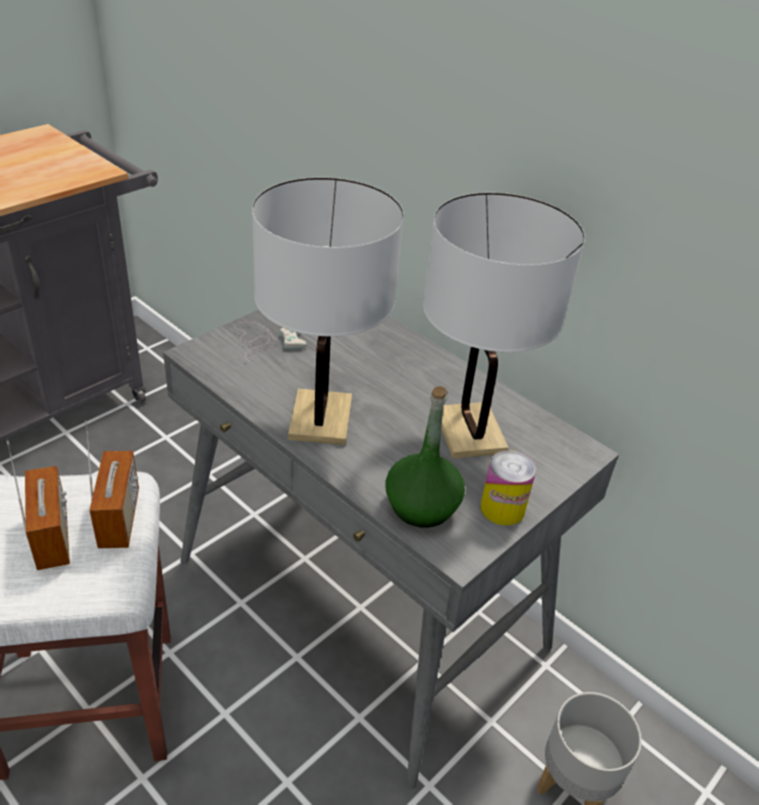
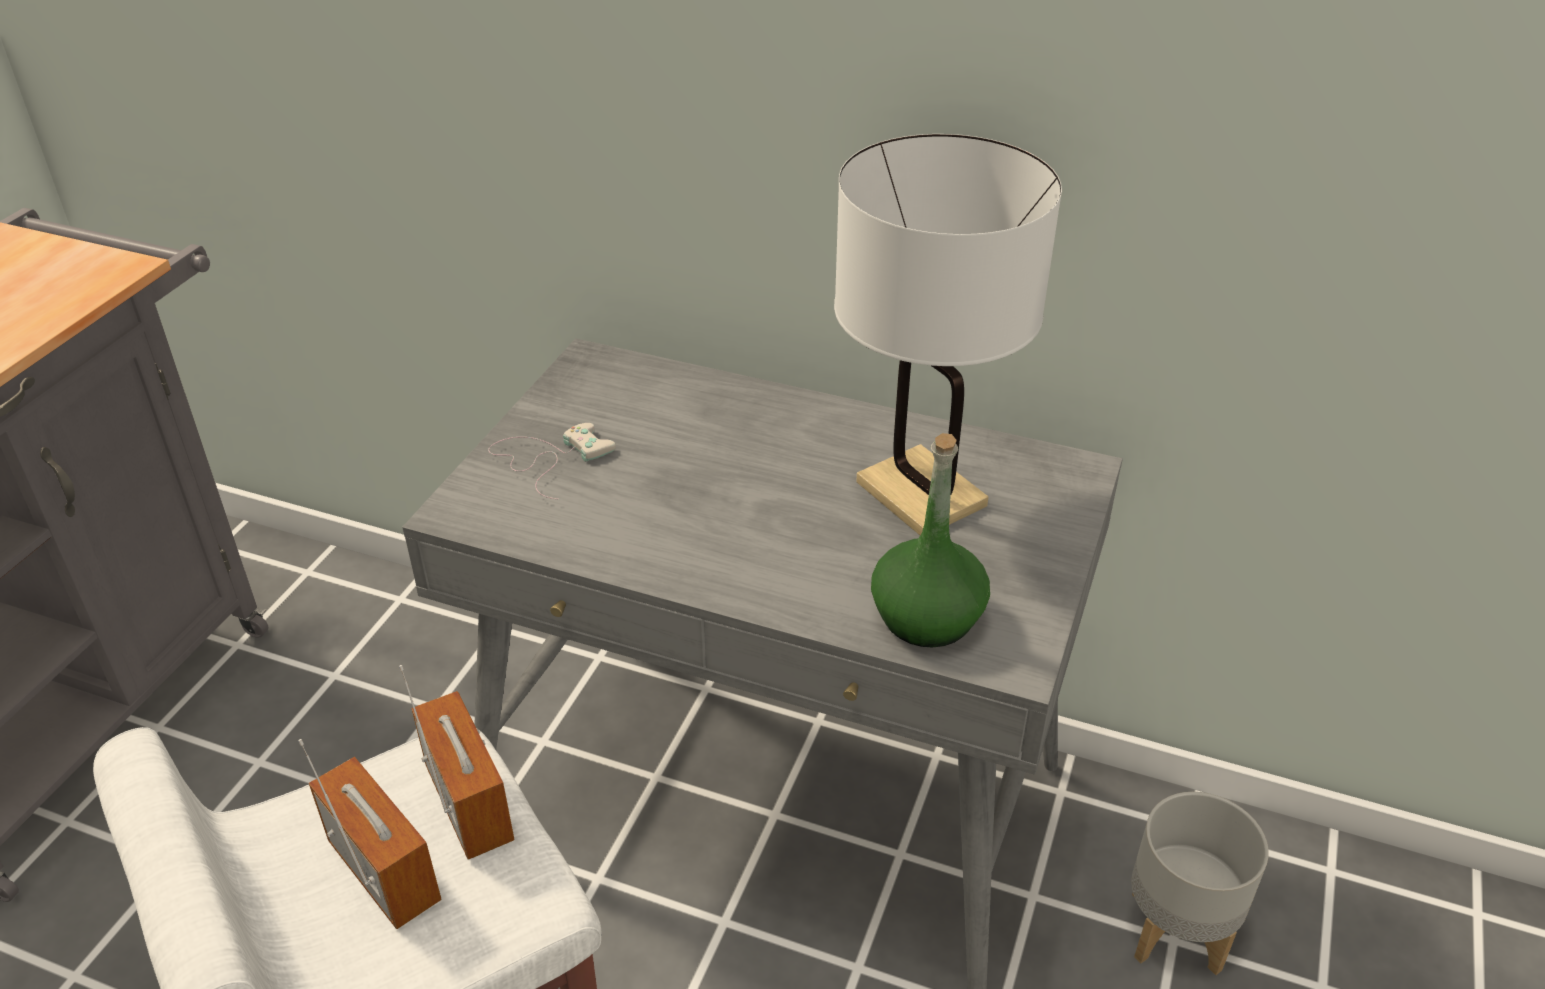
camera: 20 degrees left, 0 degrees up
(320, 419) = (708, 545): white table lamp -> none
(502, 508) = (1029, 582): can -> none

